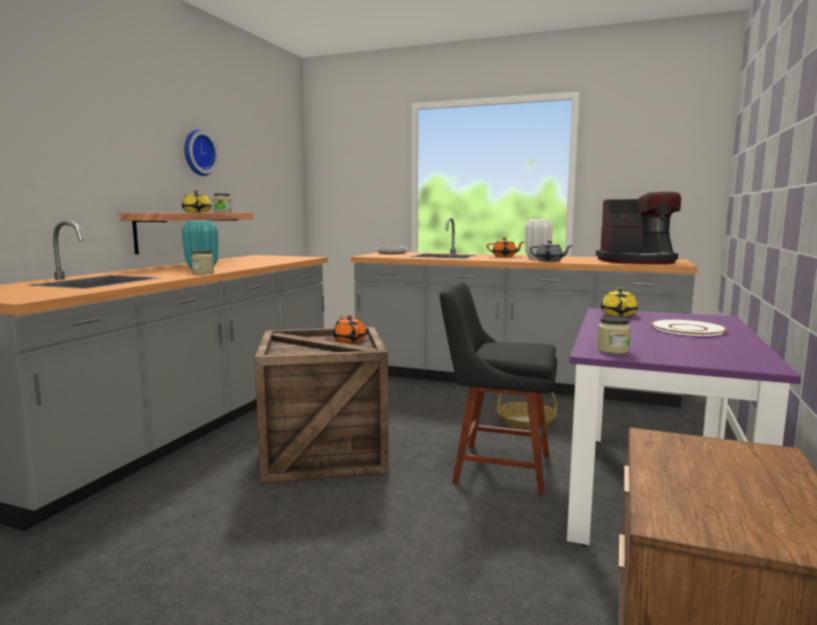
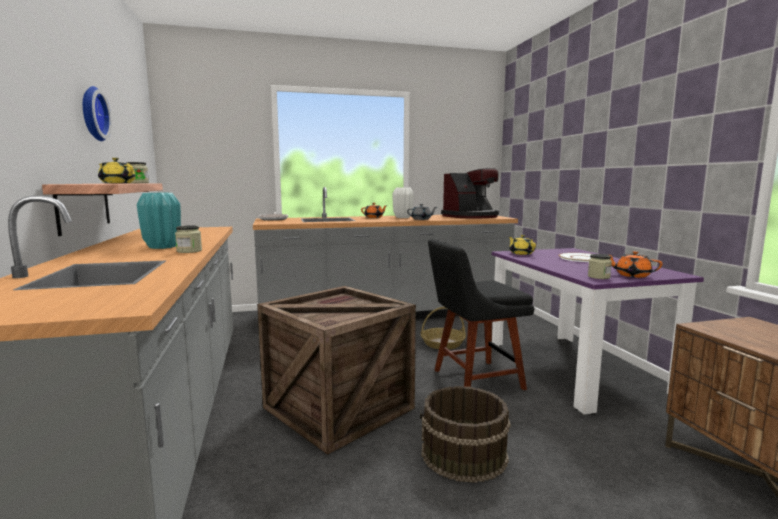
camera: 35 degrees left, 0 degrees up
(349, 340) = (345, 300): orange teapot -> orange teapot (632, 275)
(365, 525) = (463, 455): none -> brown bucket

